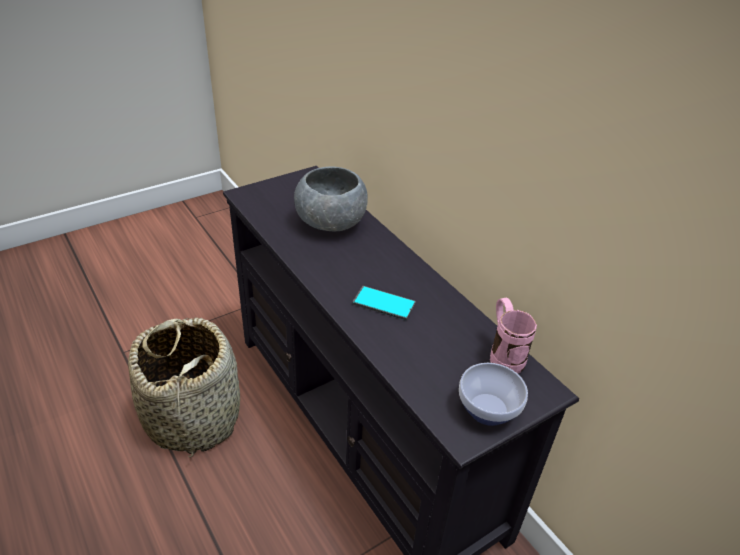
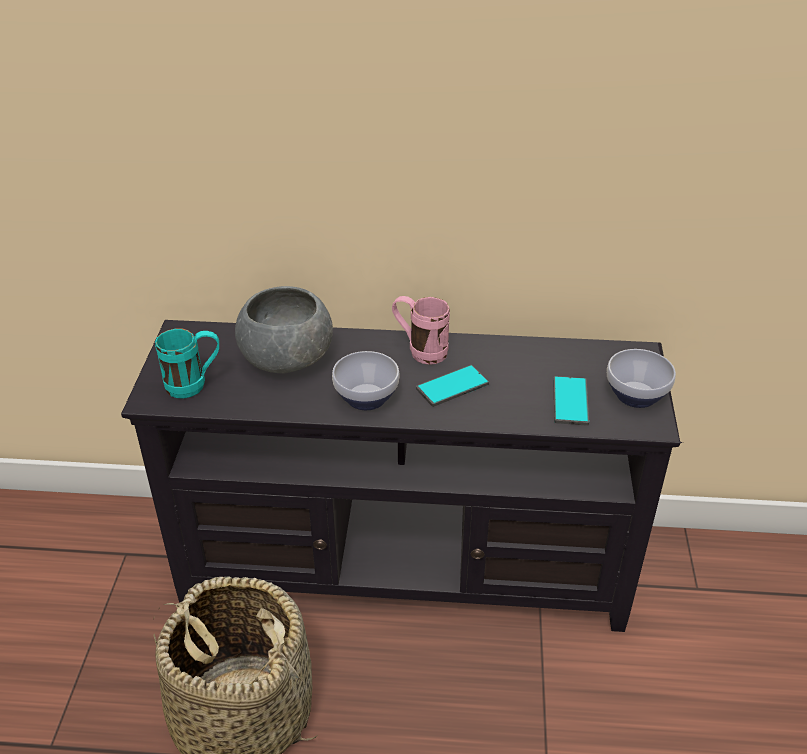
camera: 50 degrees left, 0 degrees up
(270, 202) = (195, 385): none -> turquoise mug
(331, 271) = (368, 397): none -> bowl
(436, 373) = (570, 401): none -> phone
(503, 355) = (582, 353): pink mug -> pink mug (420, 351)

